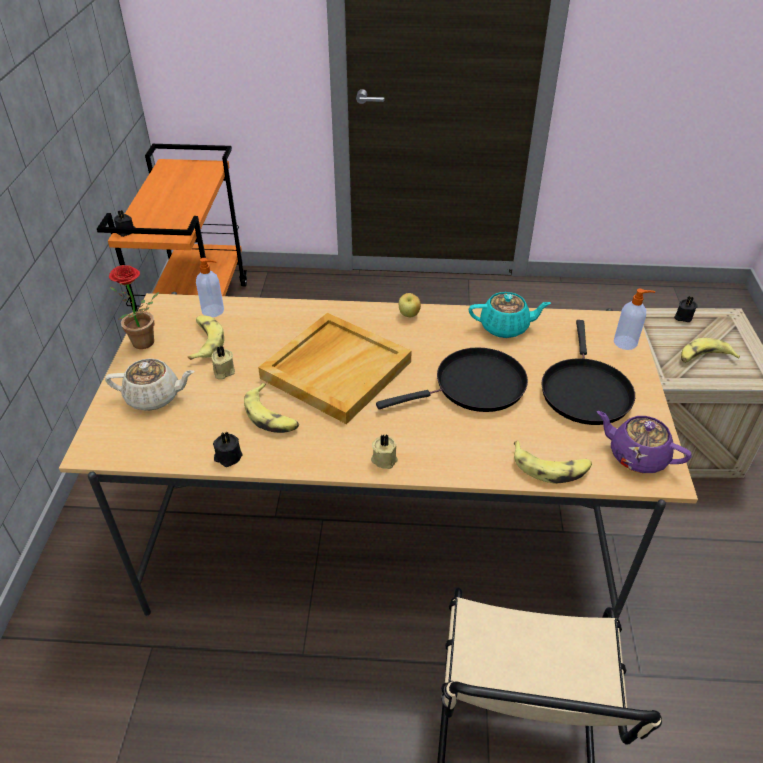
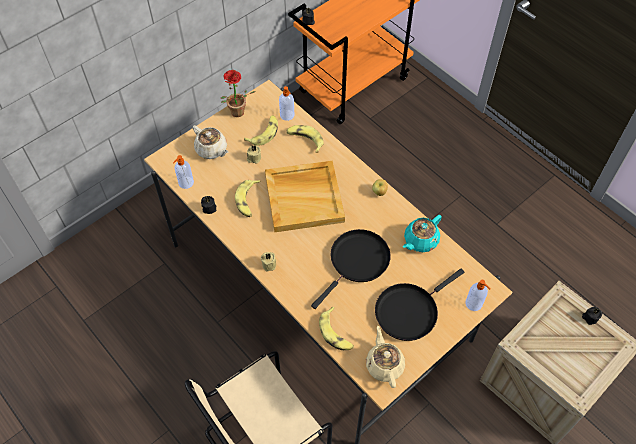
camera: 45 degrees right, 15 degrees up
(159, 453) = (185, 183): none -> soap dispenser
(474, 386) = (357, 262): black frying pan -> black frying pan turned 75 degrees counterclockwise
(505, 327) = (420, 240): turquoise teapot -> turquoise teapot turned 90 degrees clockwise
(636, 456) = (384, 364): purple teapot -> beige teapot
(704, 357) = (560, 353): banana -> banana (305, 140)

